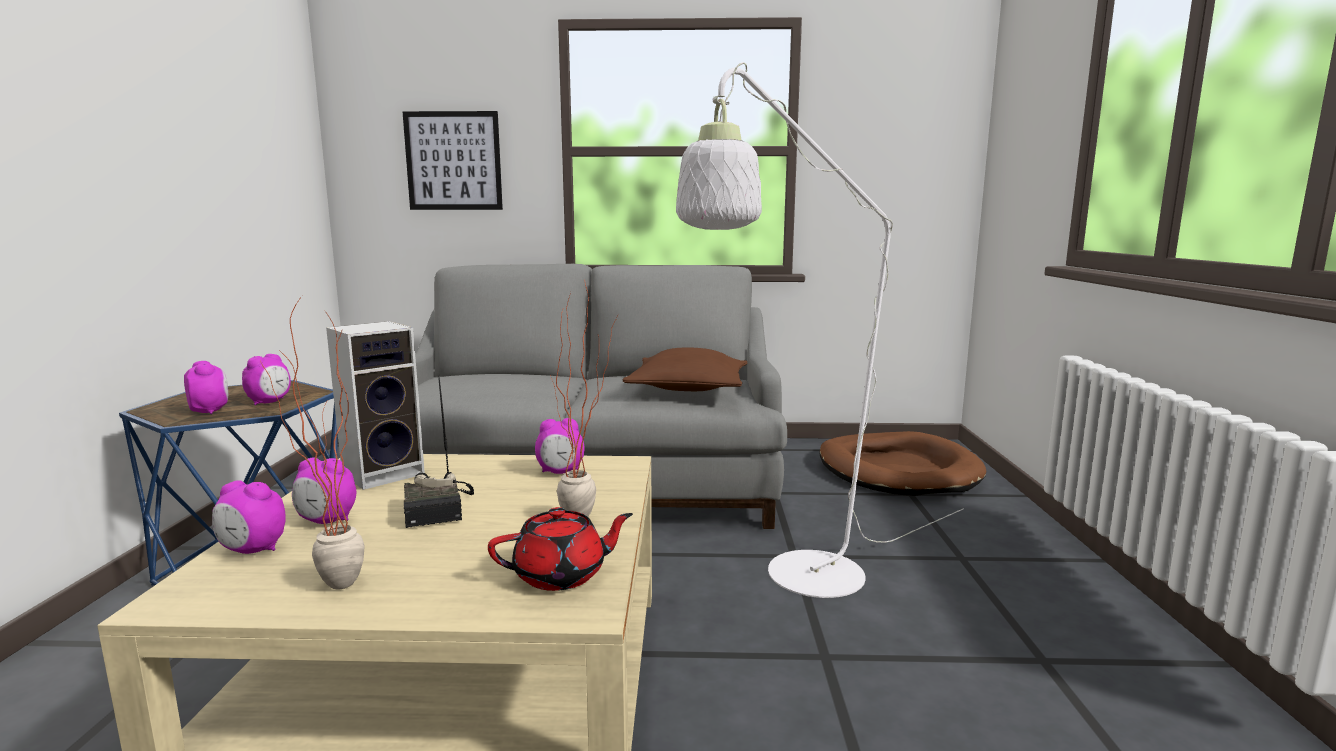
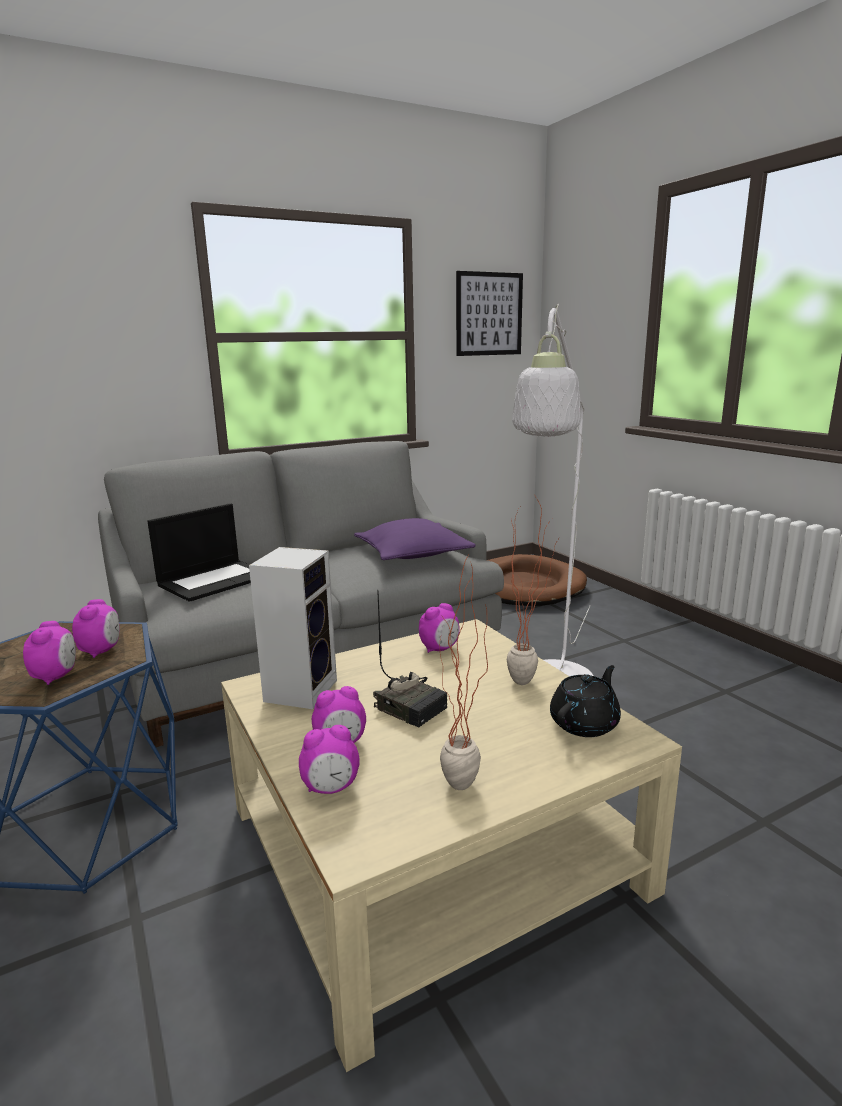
camera: 30 degrees left, 5 degrees up
(210, 411) = (56, 676): alarm clock -> alarm clock turned 60 degrees clockwise
(453, 161) = (85, 349): picture -> picture (489, 314)
(476, 379) = (216, 580): none -> laptop
(562, 575) = (585, 723): red teapot -> black teapot
(688, 388) = (413, 554): brown pillow -> purple pillow

